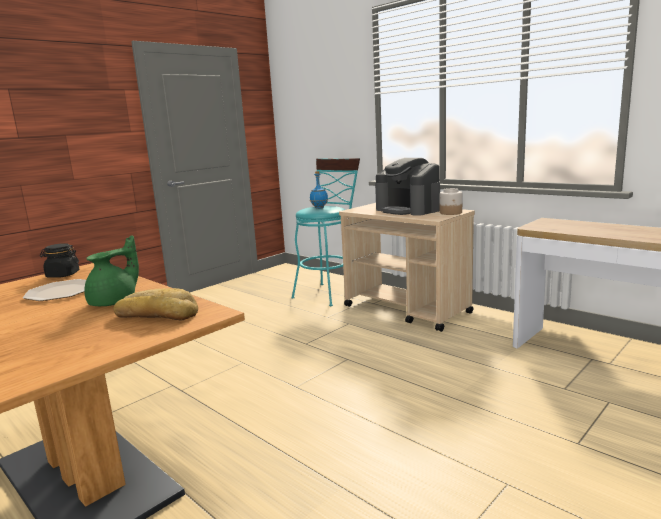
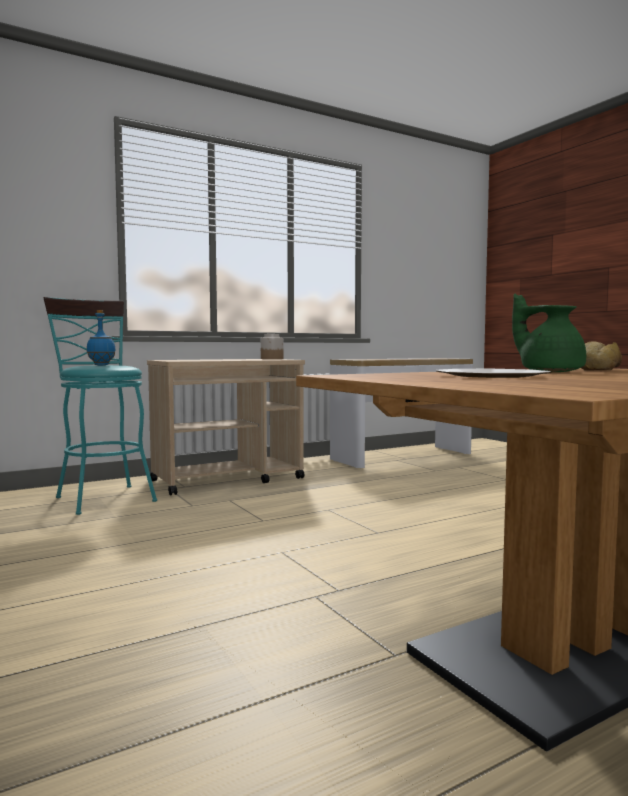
camera: 75 degrees left, 10 degrees down
(62, 275) = (378, 377): black jar -> none
(408, 210) = (226, 359): coffee machine -> none

